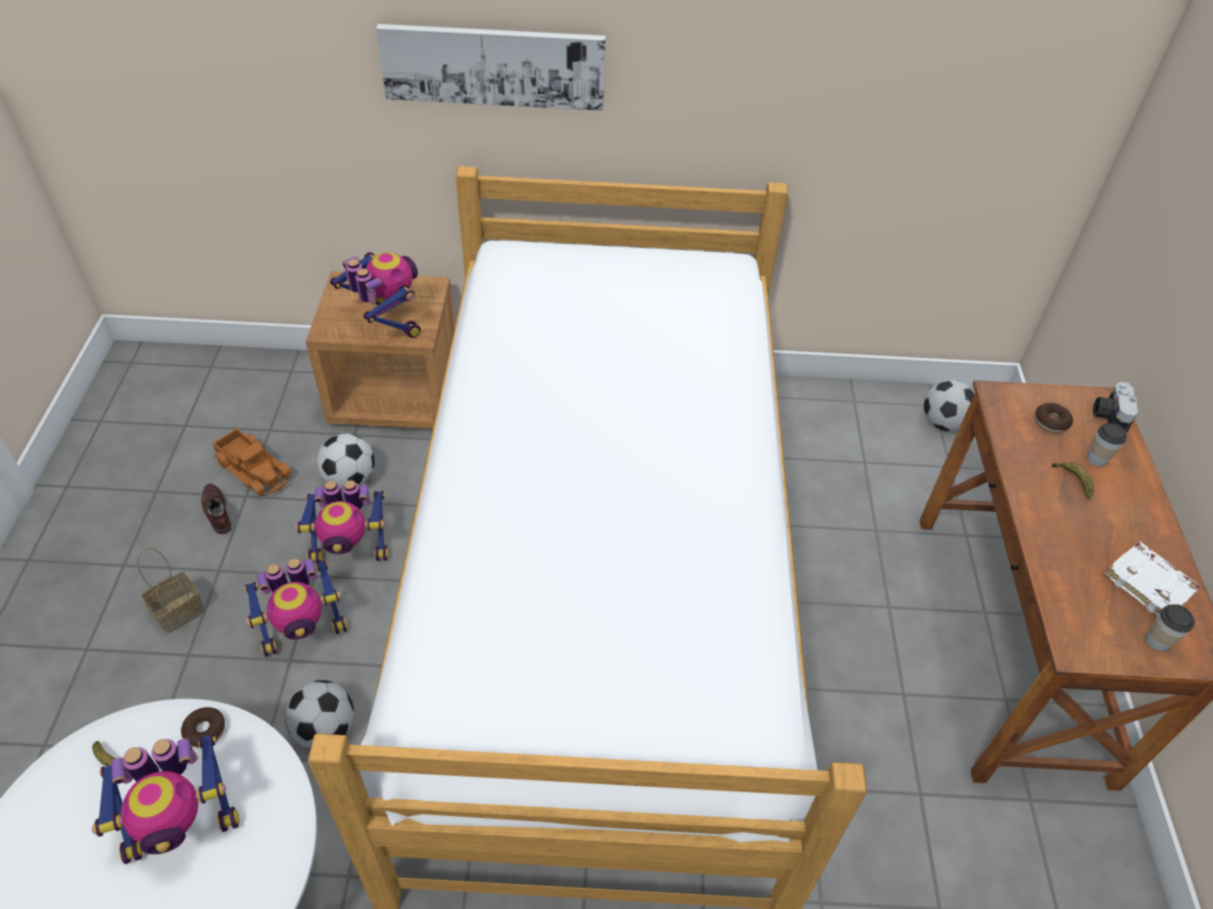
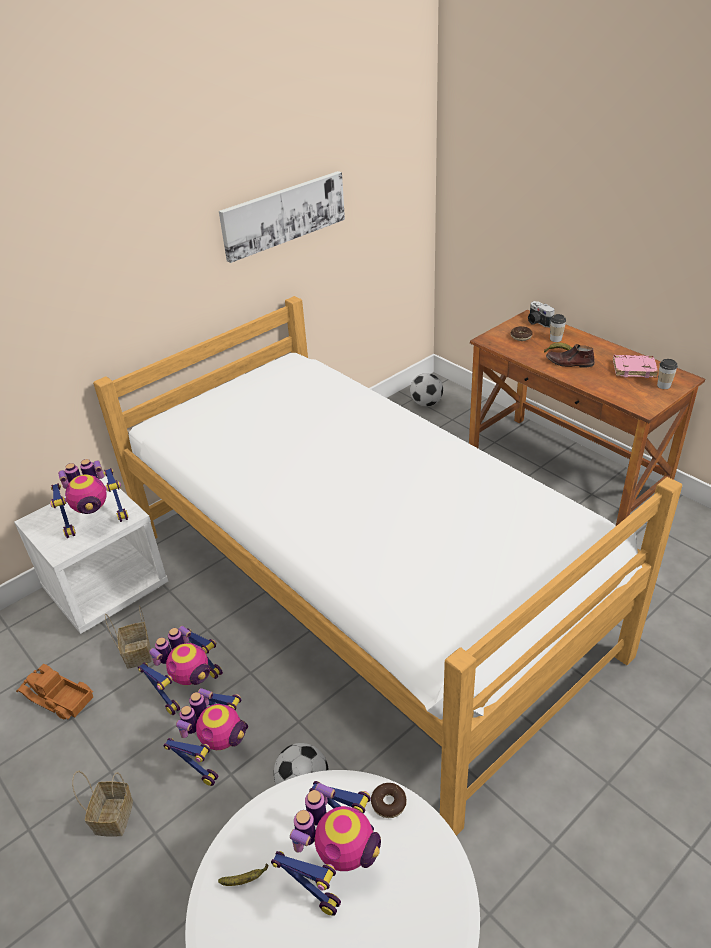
camera: 40 degrees left, 10 degrees down
(205, 730) = (280, 809): donut -> donut (388, 803)
(216, 512) = (62, 742): brown shoe -> brown shoe (569, 363)
(255, 468) = (57, 698): toy truck -> toy truck turned 150 degrees counterclockwise
(350, 479) = (137, 652): football -> basket
(386, 321) = (96, 522): toy robot -> toy robot turned 150 degrees clockwise
(396, 395) = (107, 588): brown nightstand -> white nightstand
(493, 65) = (97, 294): picture -> picture (283, 214)
(1150, 584) = (634, 369): white book -> pink book

